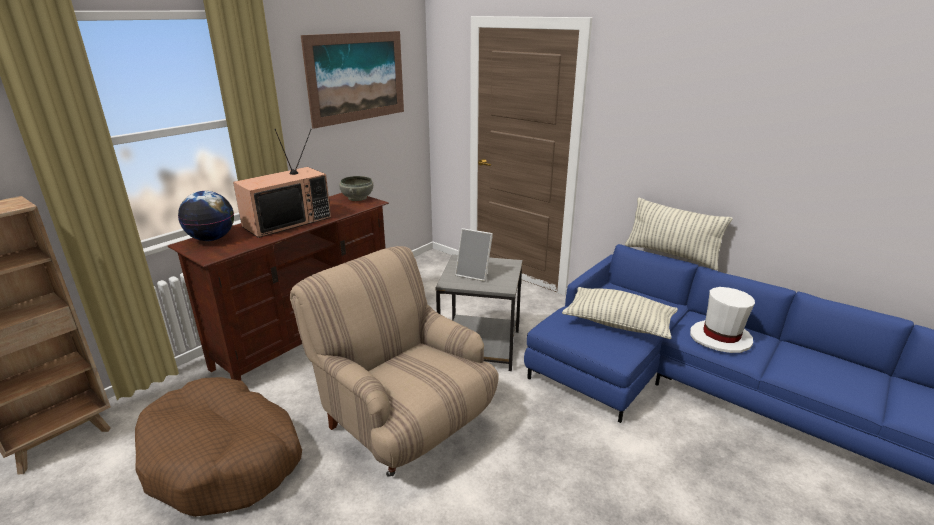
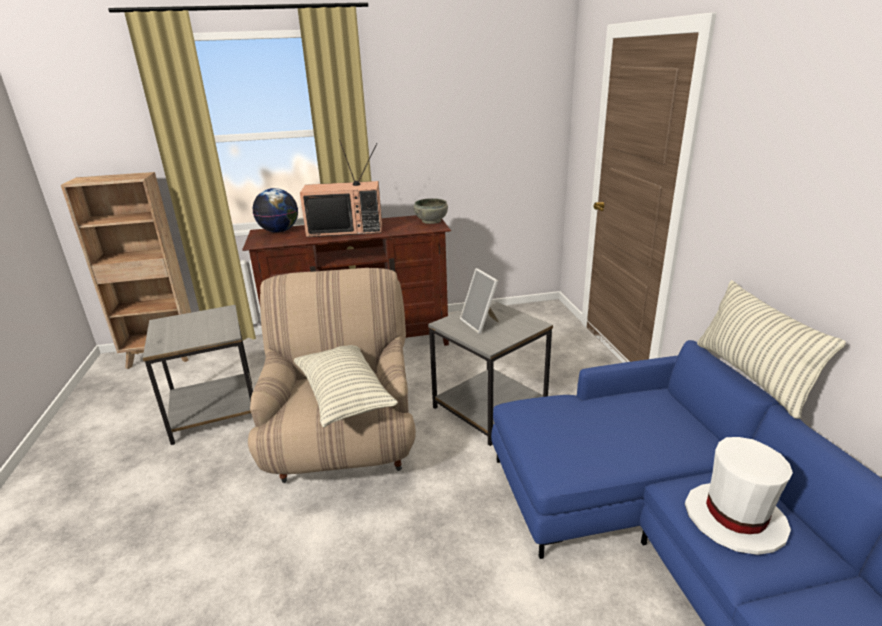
camera: 40 degrees right, 0 degrees up
(223, 459) = (213, 410): brown dog bed -> grey side table
(357, 77) = (470, 97): picture -> none
(618, 324) = (600, 437): pillow -> pillow (344, 396)

